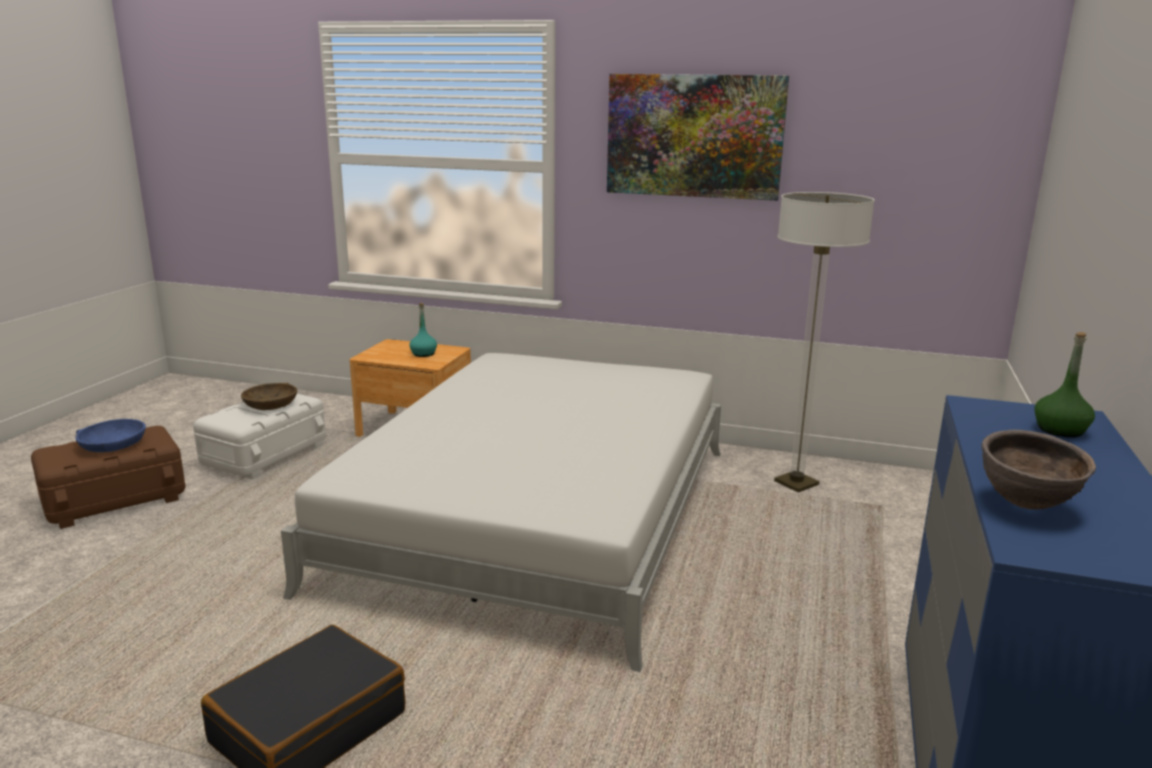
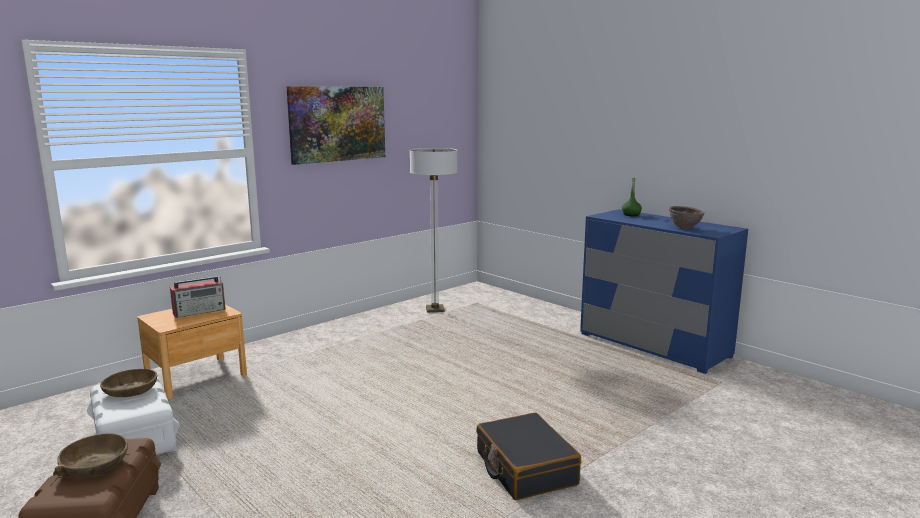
camera: 60 degrees left, 5 degrees down
(112, 445) = (95, 465): blue bowl -> brown bowl
(423, 354) = (200, 311): turquoise bottle -> radio
(538, 514) = (382, 368): white bed -> none

